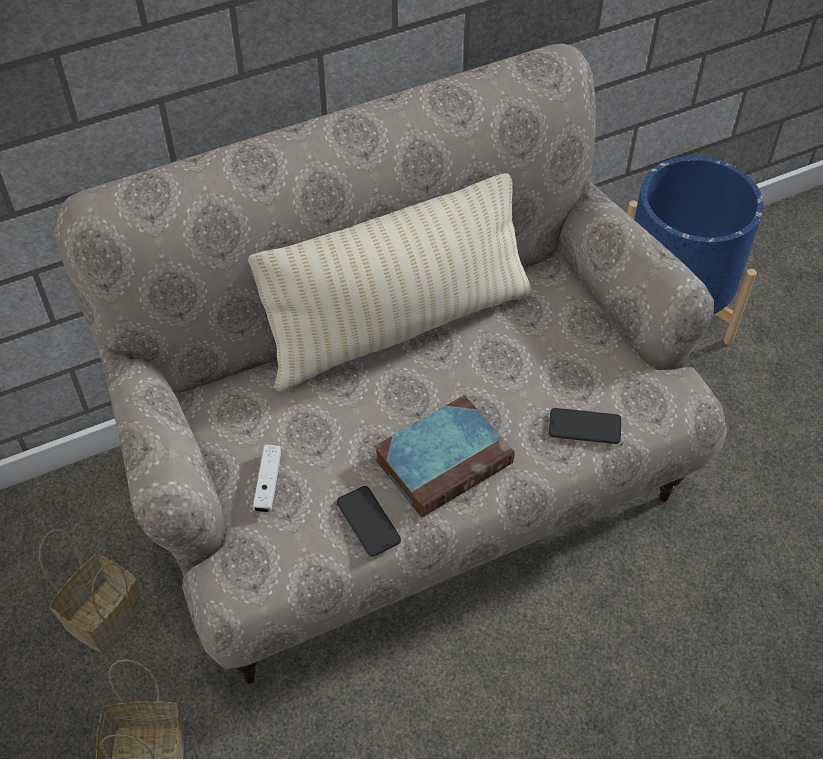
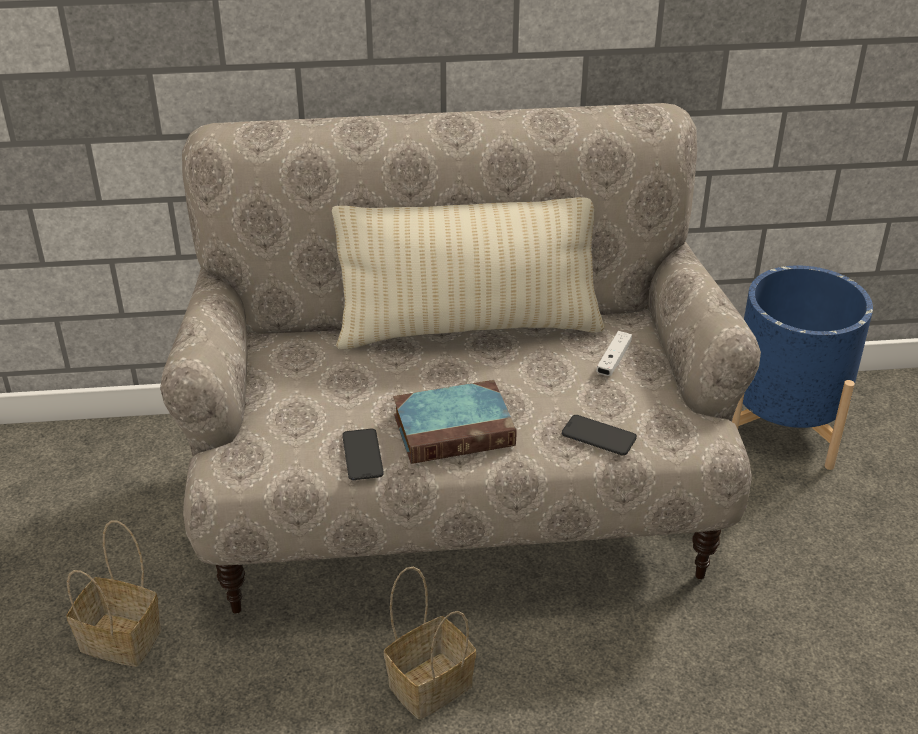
camera: 20 degrees right, 15 degrees down
(104, 613) = (141, 527): basket -> basket (431, 683)
(268, 483) = (292, 408): white game controller -> white game controller (613, 360)

